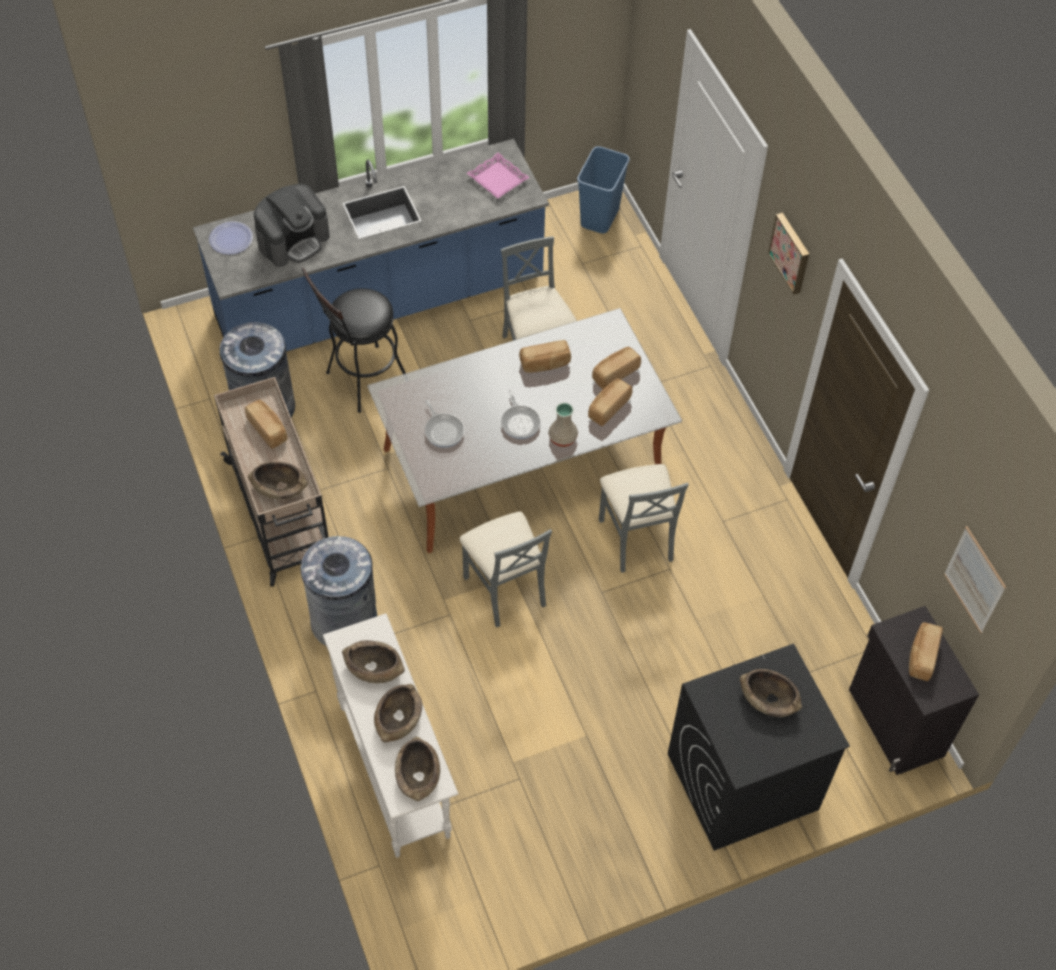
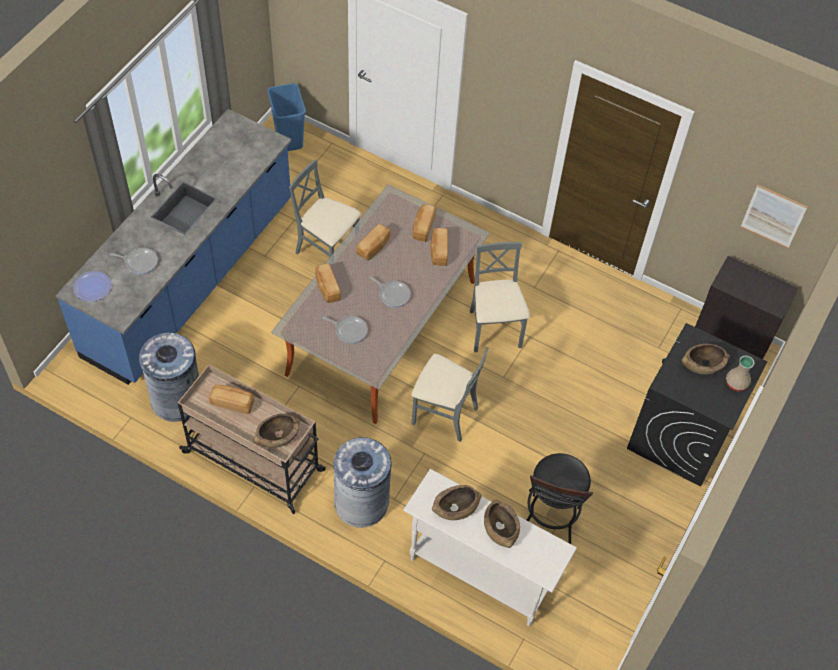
camera: 40 degrees left, 0 degrees up
(293, 240) = (139, 262): coffee machine -> frying pan
(362, 382) = (229, 340): black stool -> black stool (548, 526)
(418, 775) = (544, 554): brown bowl -> none
(497, 179) = (243, 142): pink tray -> none
(563, 438) = (429, 287): beige vase -> beige vase (737, 383)
(637, 538) = (494, 330): grey chair -> grey chair turned 135 degrees counterclockwise
(791, 252) = (515, 78): picture -> none
(921, 656) = (751, 286): bread -> bread (327, 288)

